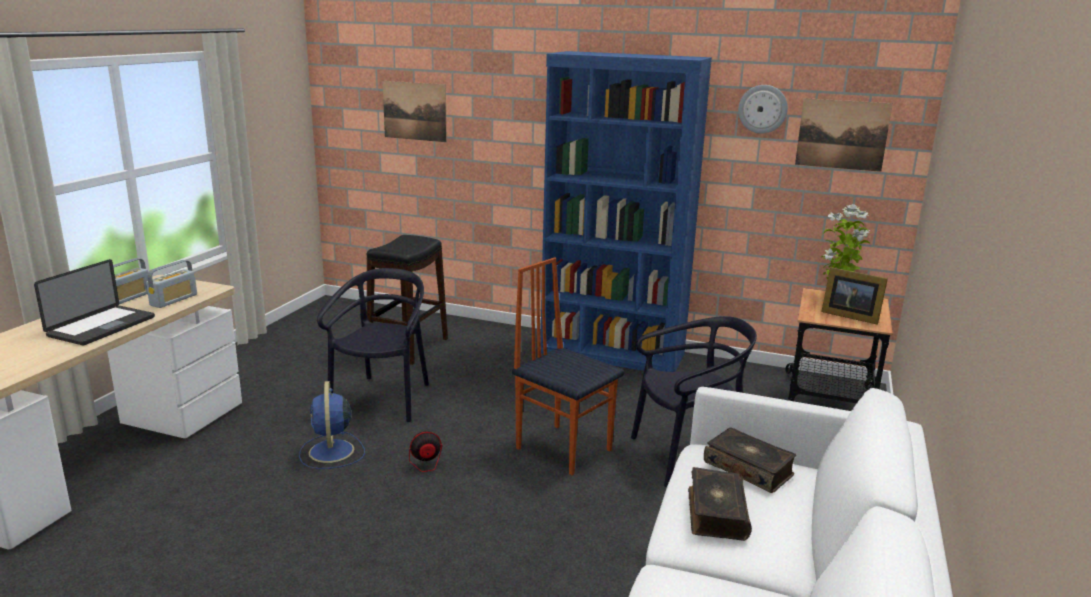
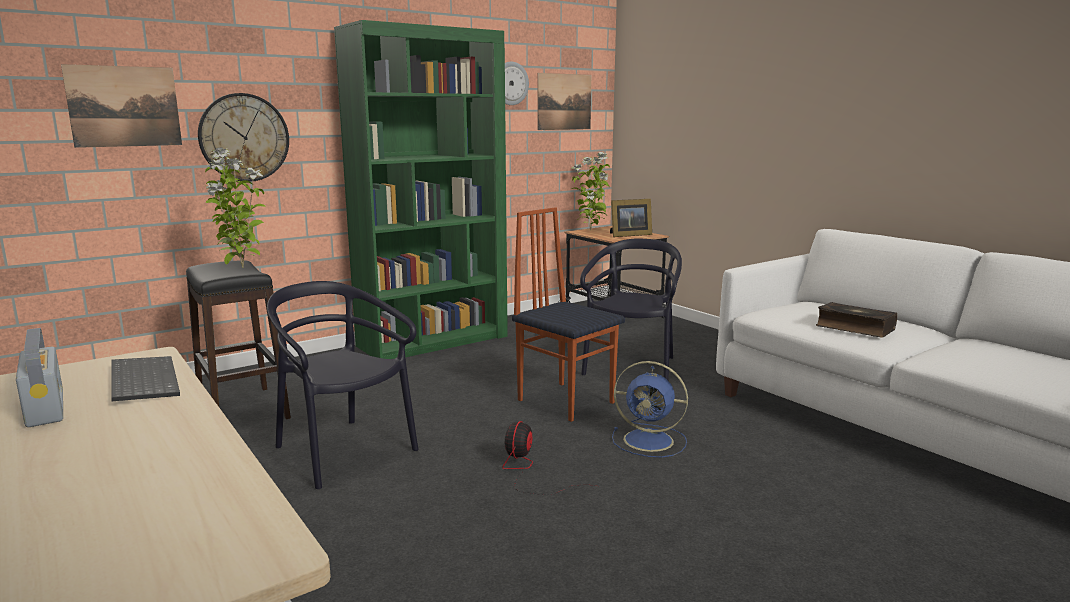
camera: 55 degrees left, 5 degrees down
(102, 327) = (153, 436): laptop -> none
(174, 300) = (141, 381): radio -> keyboard
(331, 452) = (419, 507): blue fan -> blue fan (650, 441)
(415, 245) = (241, 268): none -> potted plant
(489, 141) = (244, 137): none -> wall clock
(564, 448) = (566, 401): chair -> chair turned 60 degrees clockwise
(612, 354) = (433, 341): blue bookcase -> green bookcase
(749, 468) = (798, 309): book -> none

